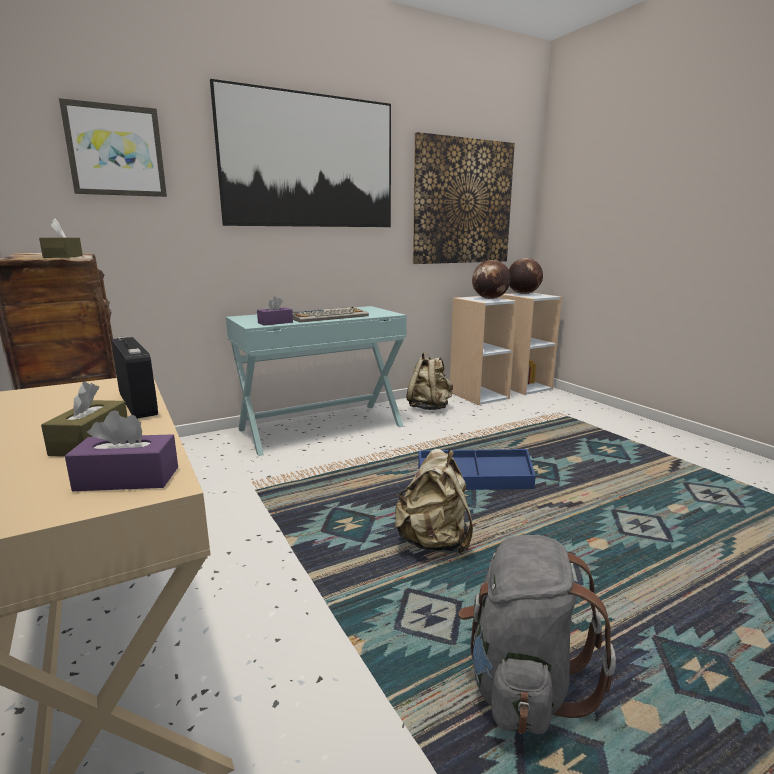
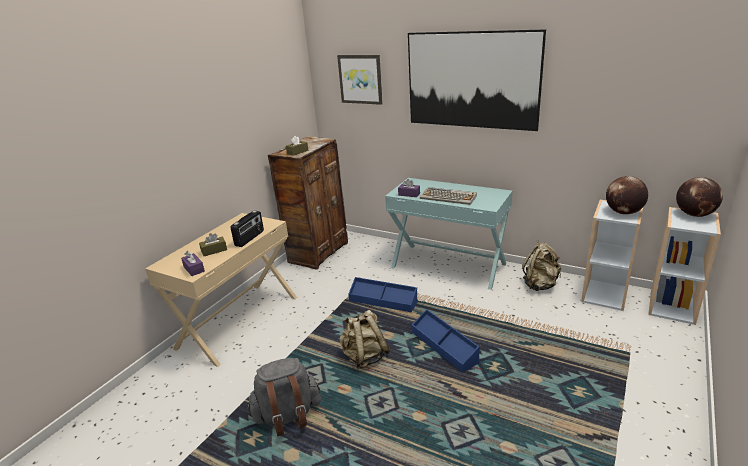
camera: 60 degrees right, 10 degrees up
(323, 485) = (383, 301): none -> blue storage box
(463, 202) = (627, 112): picture -> none

